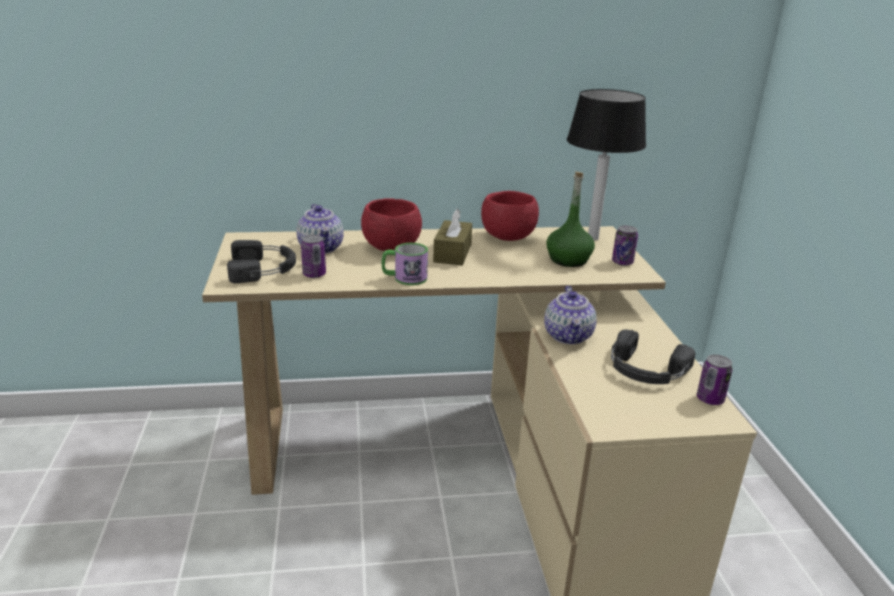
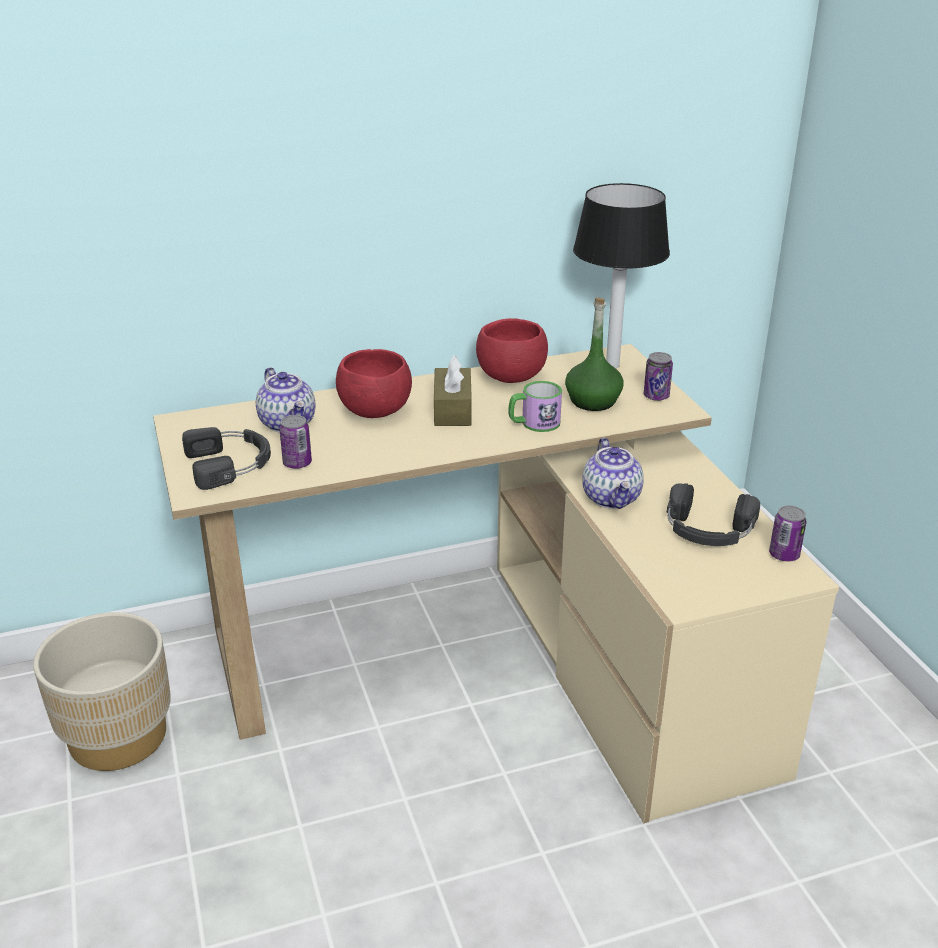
camera: 10 degrees left, 5 degrees up
(163, 477) = (118, 736): none -> beige planter
(404, 278) = (408, 453): mug -> mug (534, 423)

